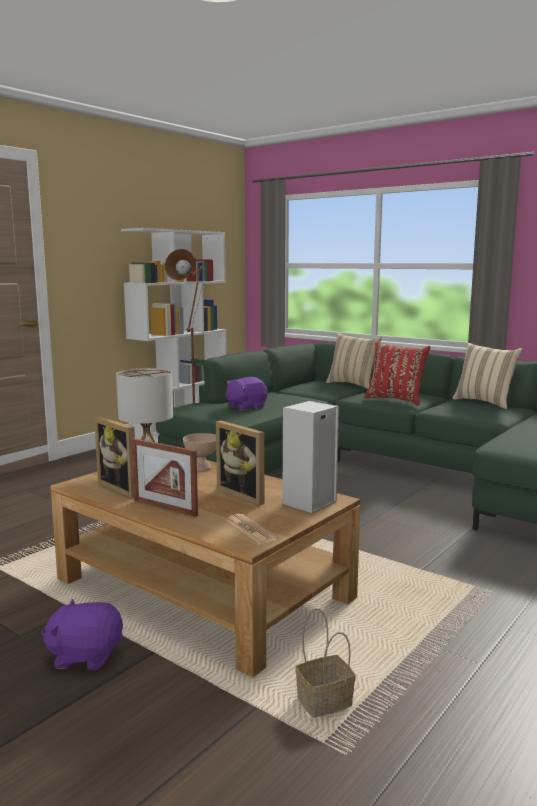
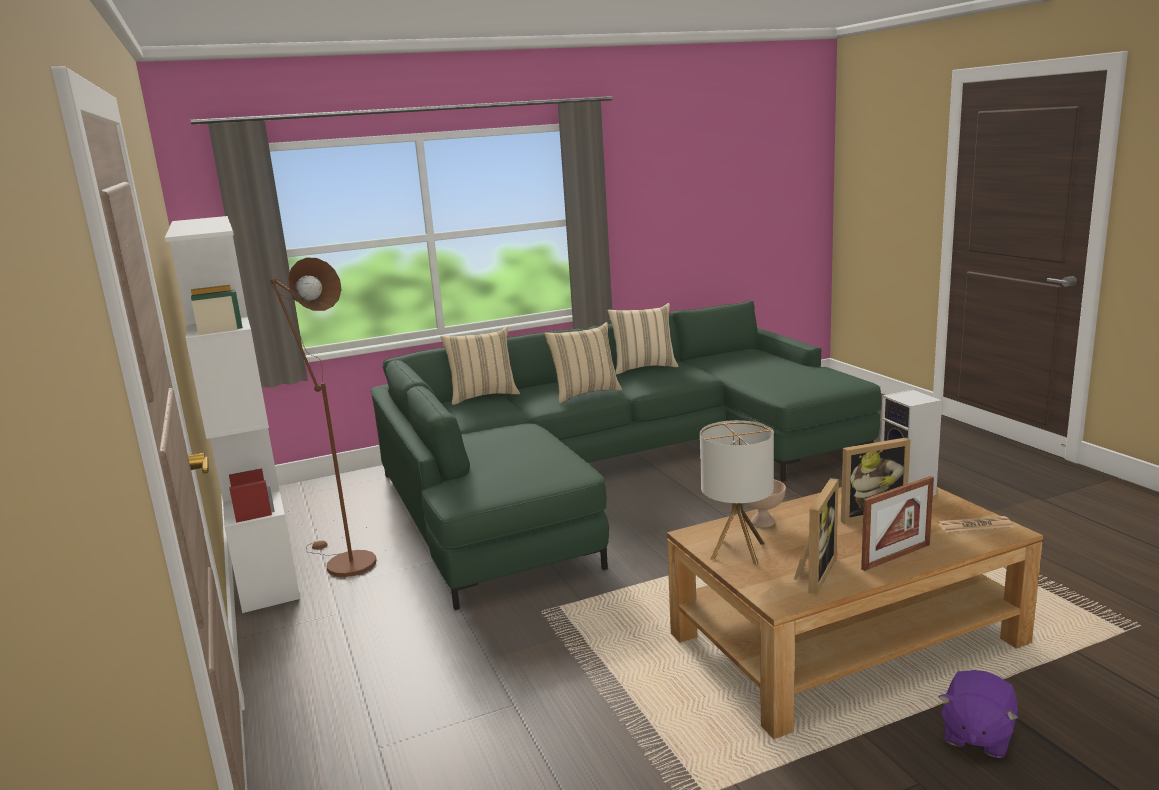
camera: 60 degrees left, 5 degrees up
(123, 488) = (813, 573): picture frame -> picture frame turned 45 degrees counterclockwise
(245, 407) = (524, 461): purple plush toy -> none
(323, 703) = (1071, 619): basket -> none
(396, 400) = (585, 393): red pillow -> beige pillow

